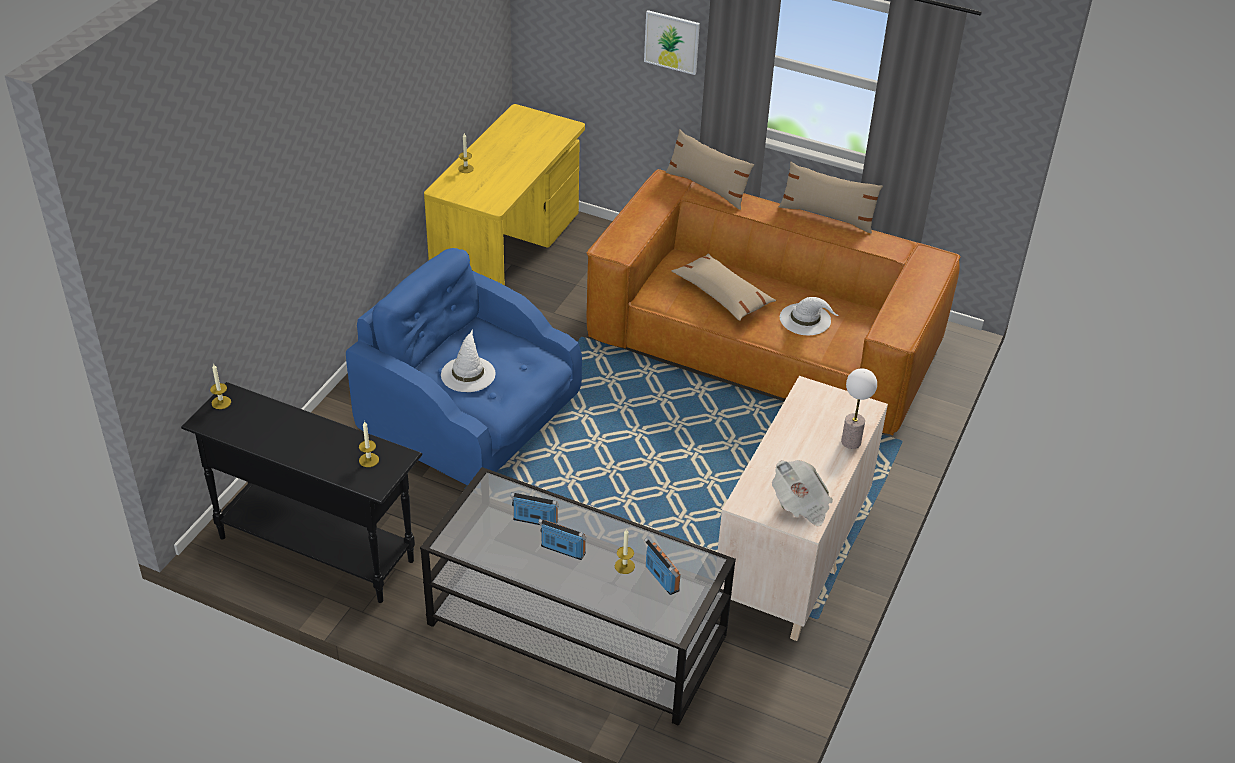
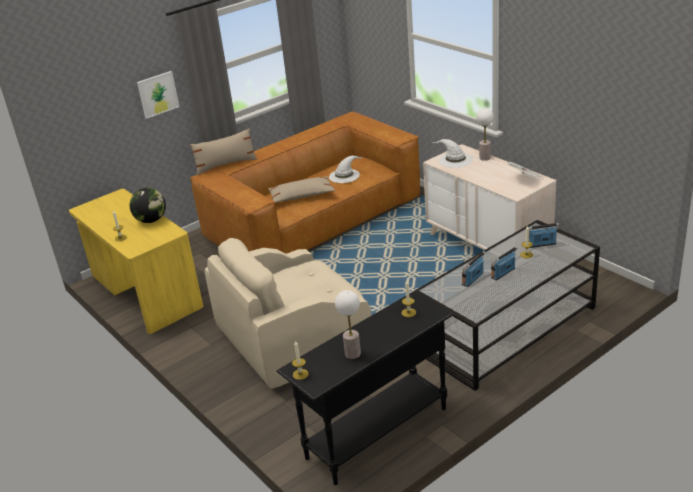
camera: 60 degrees left, 10 degrees down
(270, 433) = (352, 353): none -> table lamp
(468, 373) = (303, 294): white hat -> white hat (454, 160)
(472, 417) = (295, 337): blue armchair -> beige armchair
(516, 176) = (151, 220): none -> globe
(827, 216) = (287, 137): beige pillow -> none

